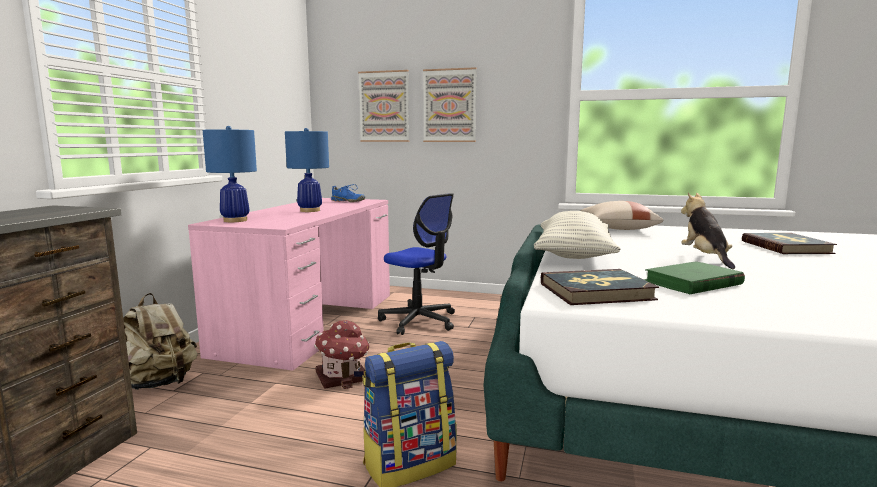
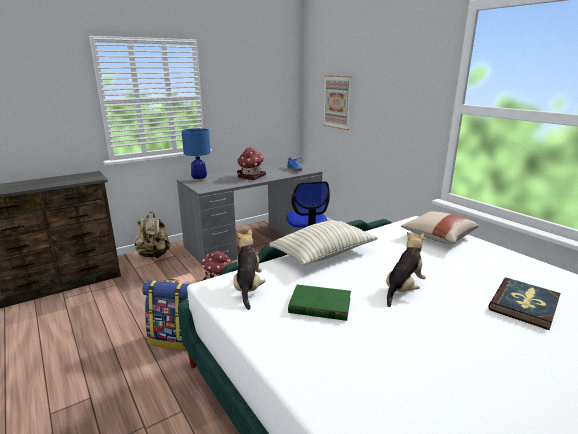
camera: 40 degrees right, 10 degrees up
(310, 210) = (251, 176): blue table lamp -> toy house
(312, 321) = (255, 241): pink desk -> grey desk
(449, 105) = (373, 106): picture -> none
(596, 291) = (248, 288): book -> plush toy

